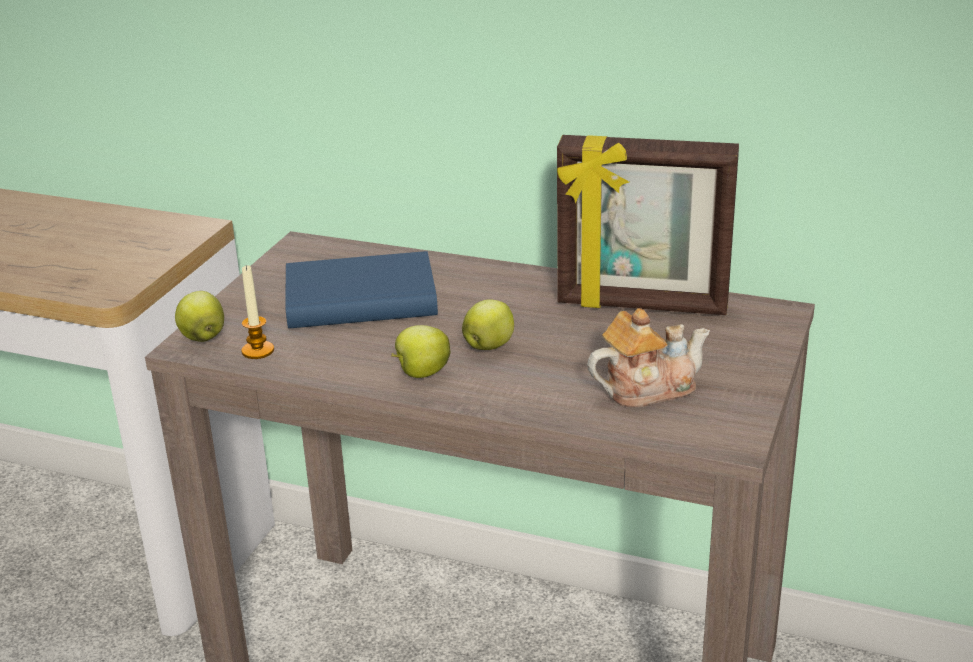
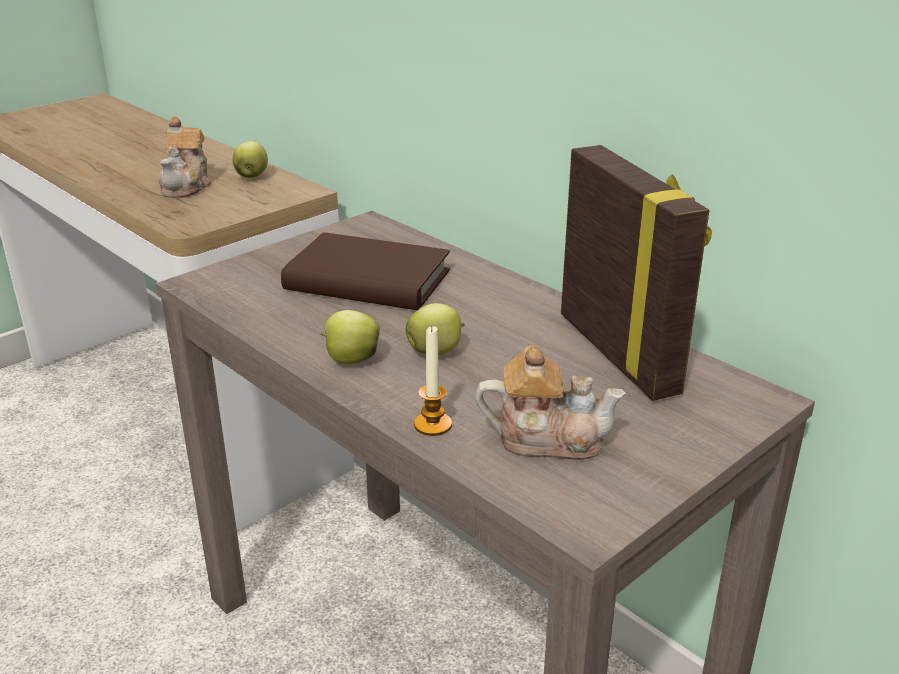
camera: 25 degrees right, 0 degrees up
(56, 250) = (187, 186): none -> teapot
(203, 337) = (212, 279): apple -> apple (251, 176)
(258, 351) = (241, 301): candle -> candle (433, 425)
(361, 300) = (367, 280): blue book -> brown book
(642, 306) = (620, 353): picture frame -> picture frame turned 150 degrees counterclockwise

